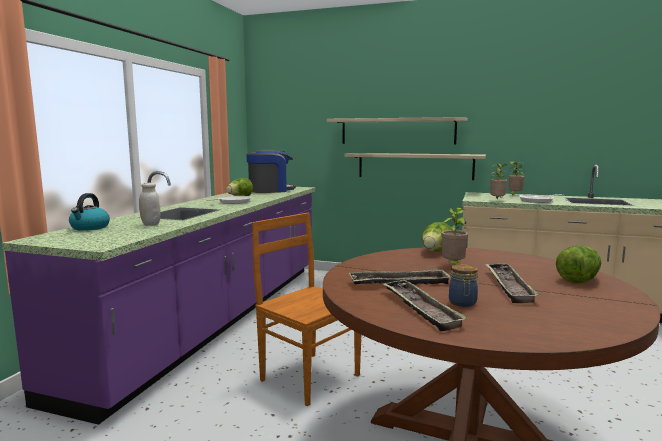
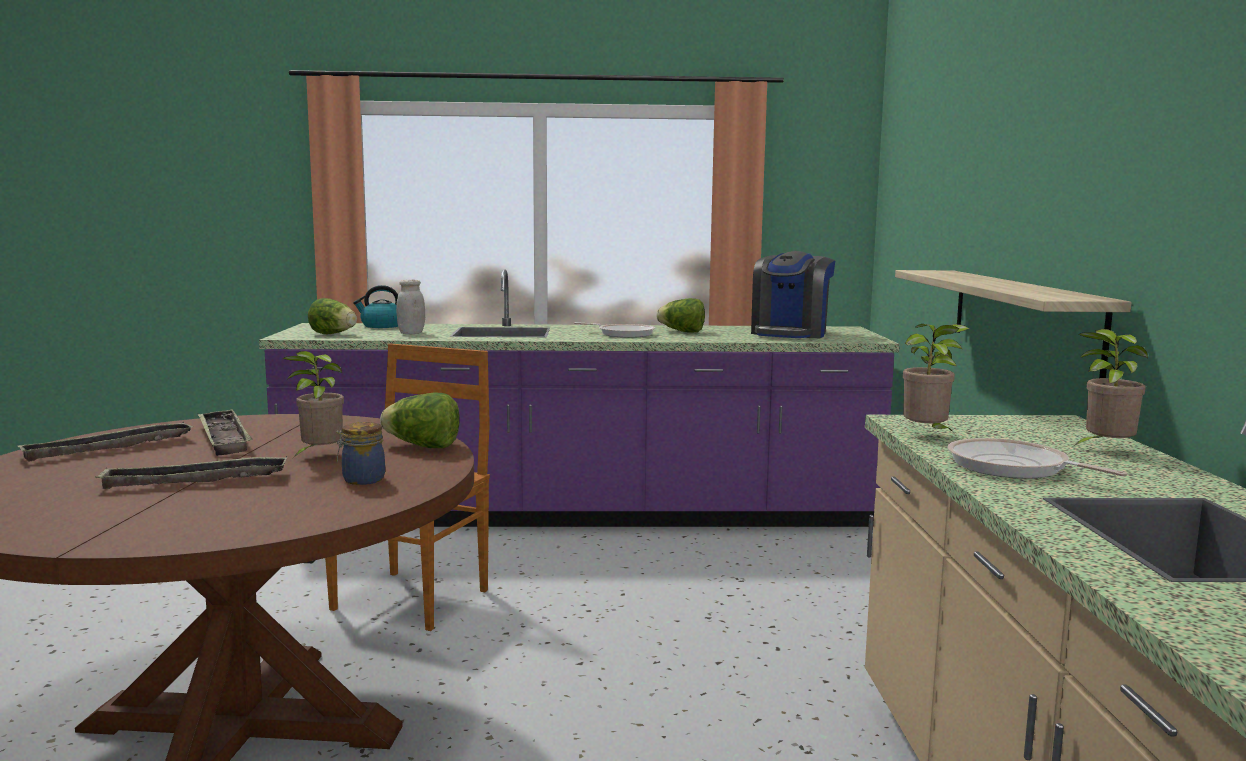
camera: 70 degrees right, 0 degrees up
(270, 190) = (790, 333): coffee machine -> coffee machine turned 75 degrees clockwise
(397, 131) = (1007, 219): shelf -> none
(462, 303) = (121, 462): jar -> jar (361, 480)
(579, 279) = (230, 520): lettuce -> lettuce (333, 334)

